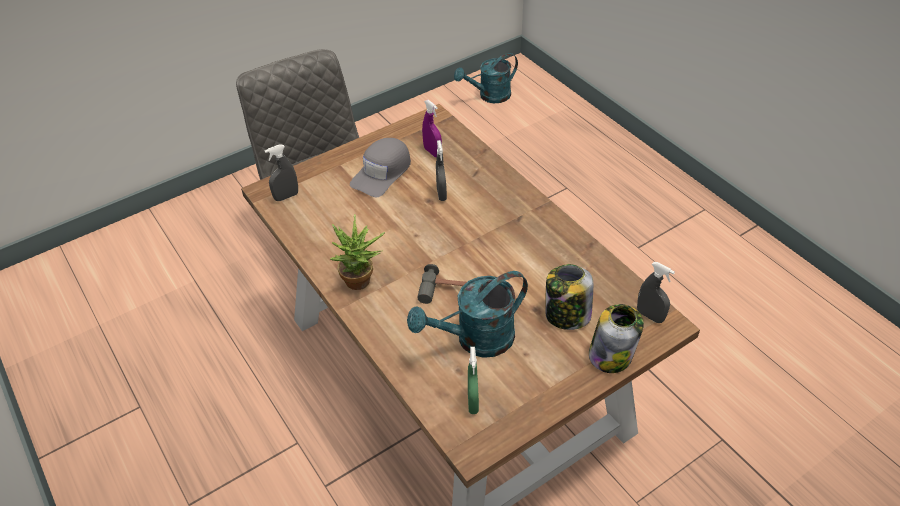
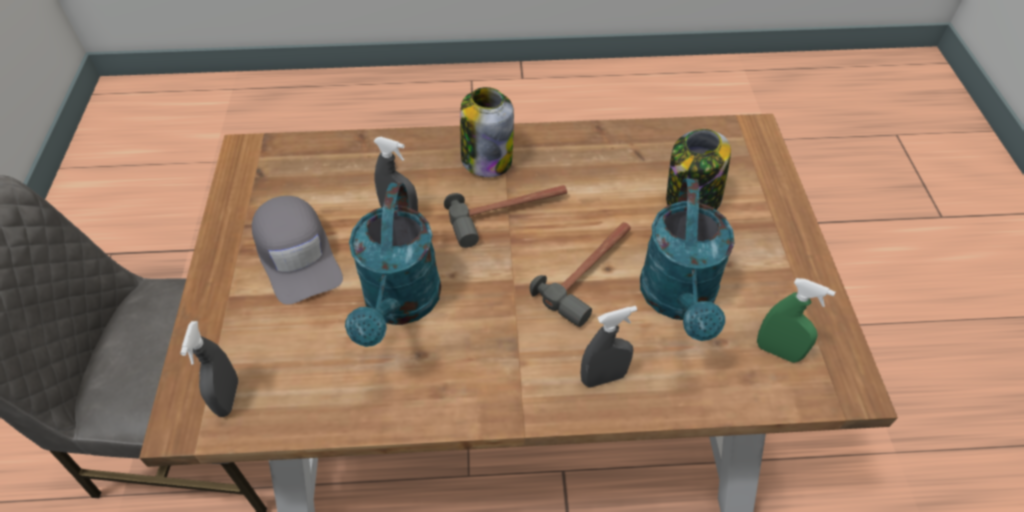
camera: 60 degrees left, 5 degrees up
(362, 283) = (494, 378): potted plant -> none
(432, 152) = (312, 184): purple spray bottle -> none
(480, 237) = (509, 213): none -> hammer
(489, 96) = (134, 139): turquoise watering can -> turquoise watering can (400, 305)
(611, 355) = (771, 193): jar -> jar (486, 159)
(650, 316) = (734, 137): grey spray bottle -> grey spray bottle (603, 378)

